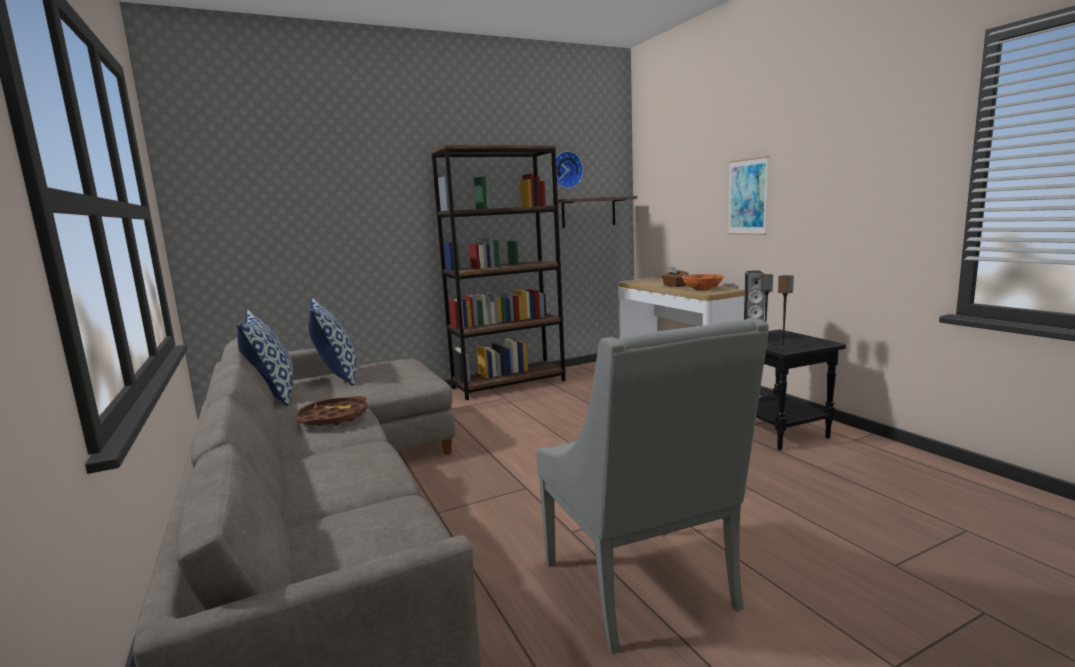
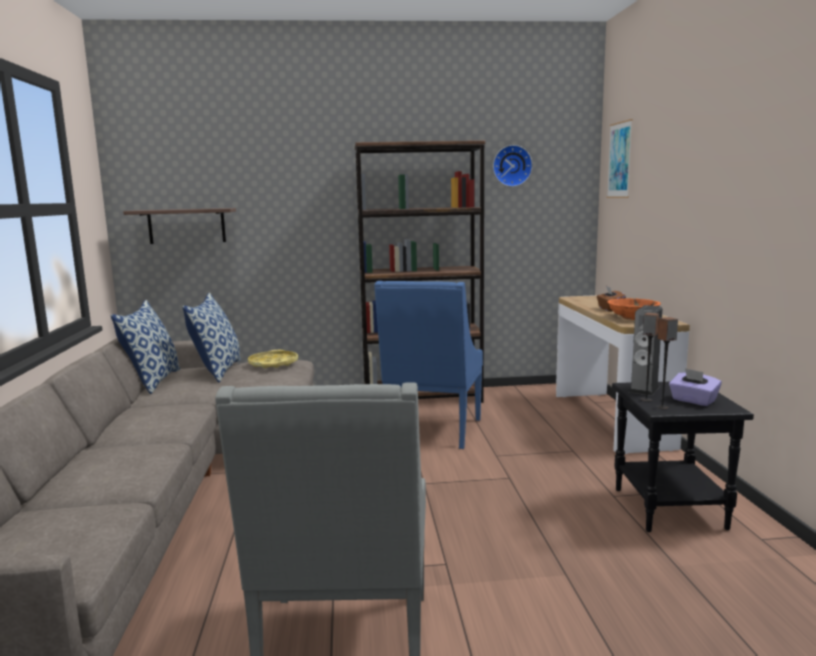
camera: 20 degrees right, 0 degrees up
(333, 417) = (165, 413): brown tray -> none
(389, 364) = (273, 364): none -> yellow tray
(544, 409) = (431, 431): none -> blue armchair
(588, 212) = (537, 214): shelf -> shelf (186, 226)
(747, 197) = (694, 209): picture -> picture (619, 160)
(796, 341) = (693, 400): none -> purple tissue box

